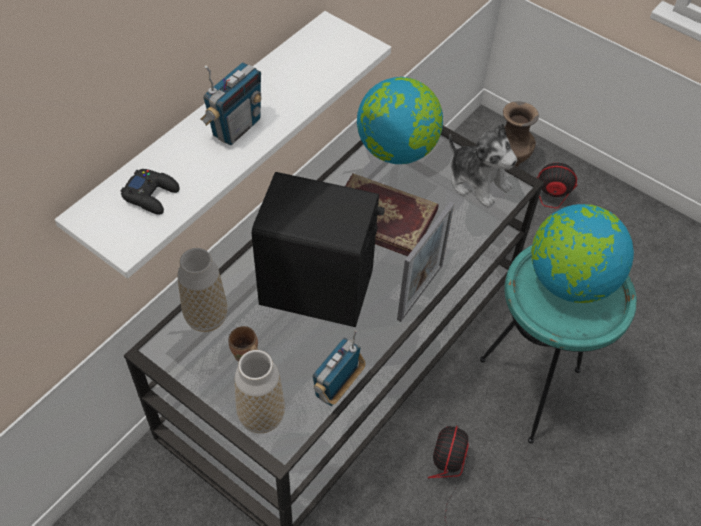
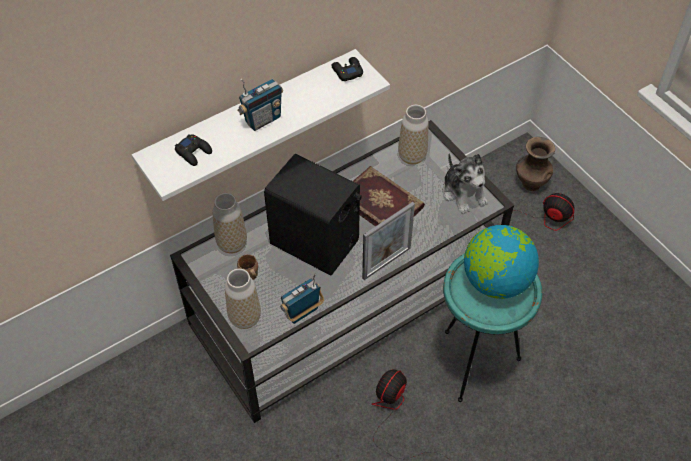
camera: 20 degrees right, 0 degrees up
(327, 41) = (347, 71): none -> black game controller
(397, 151) = (412, 156): globe -> vase

